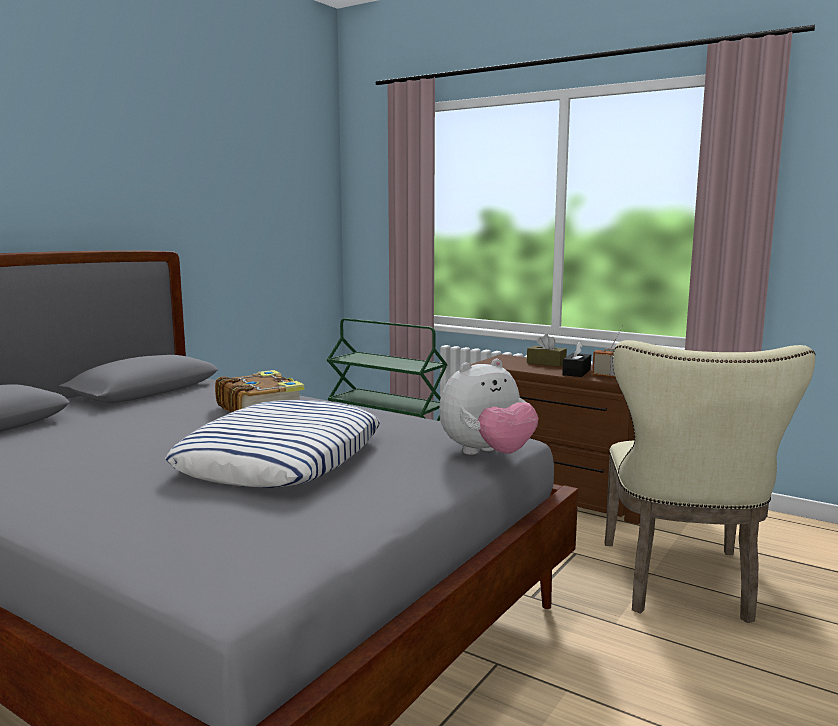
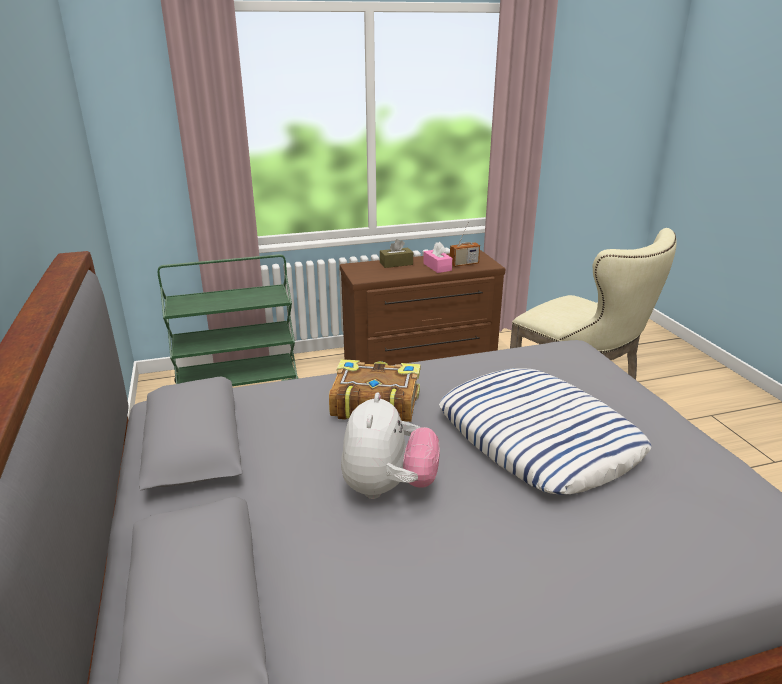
camera: 50 degrees left, 15 degrees up
(487, 454) = (603, 366): plush toy -> plush toy (388, 488)
(576, 372) = (437, 267): black tissue box -> pink tissue box

